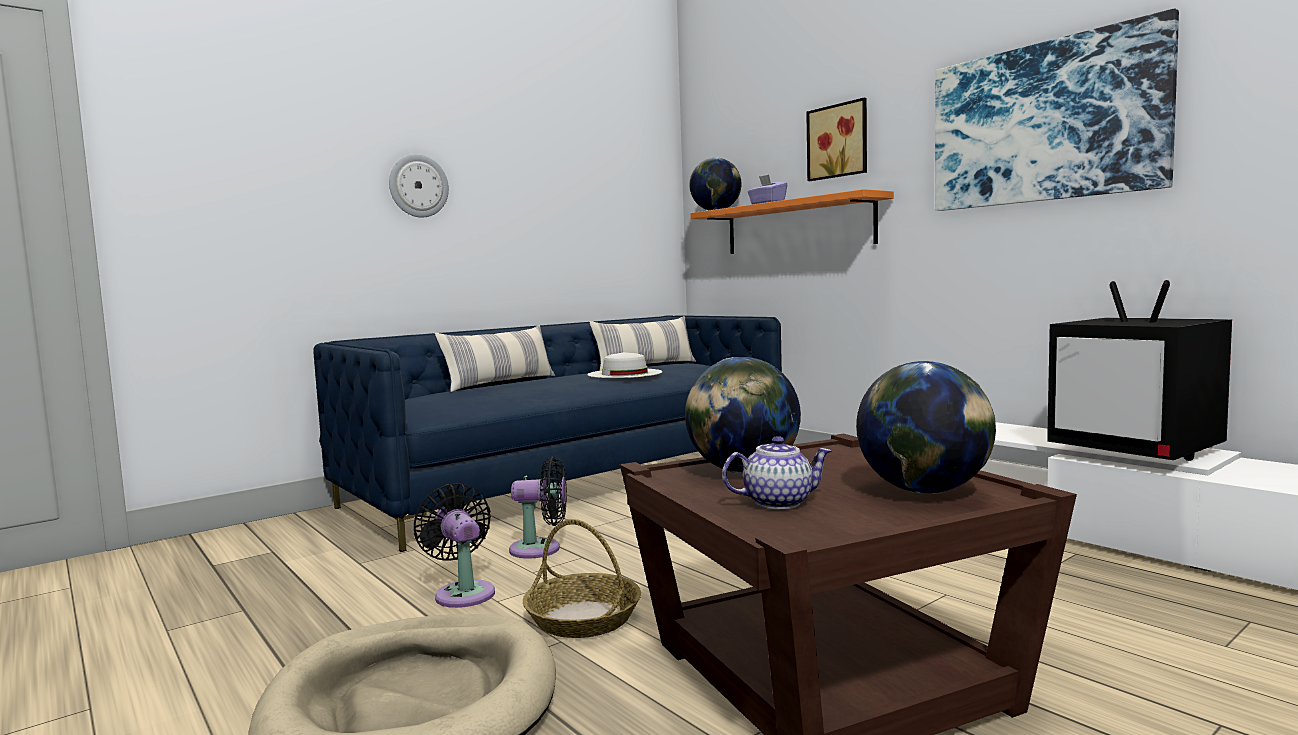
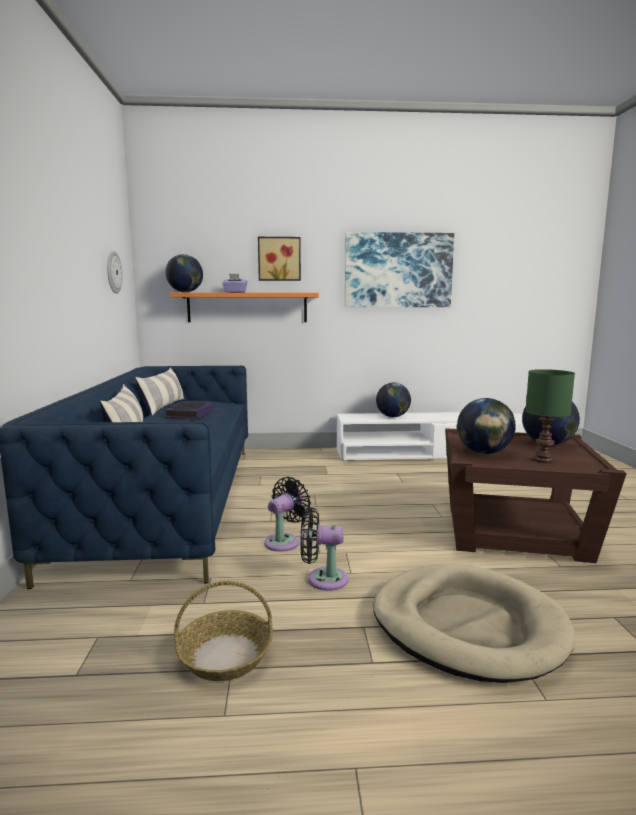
camera: 55 degrees left, 5 degrees up
(418, 186) = (34, 259): wall clock -> wall clock (113, 272)
(582, 618) = (405, 558): basket -> basket (224, 656)
(625, 373) = (190, 414): white hat -> book
(778, 502) = (542, 460): teapot -> green table lamp
(1001, 431) = (393, 417): none -> globe
(1137, 451) = (453, 417): television -> none

